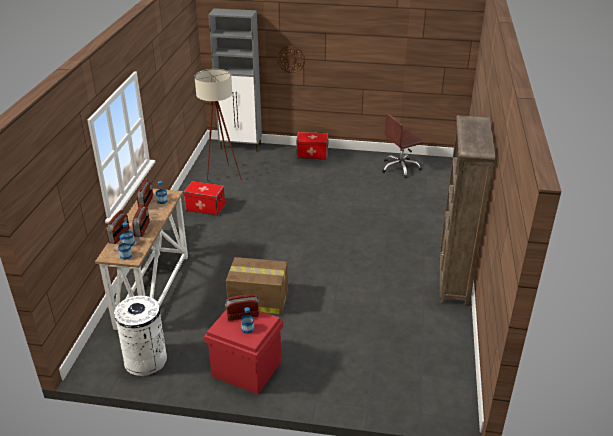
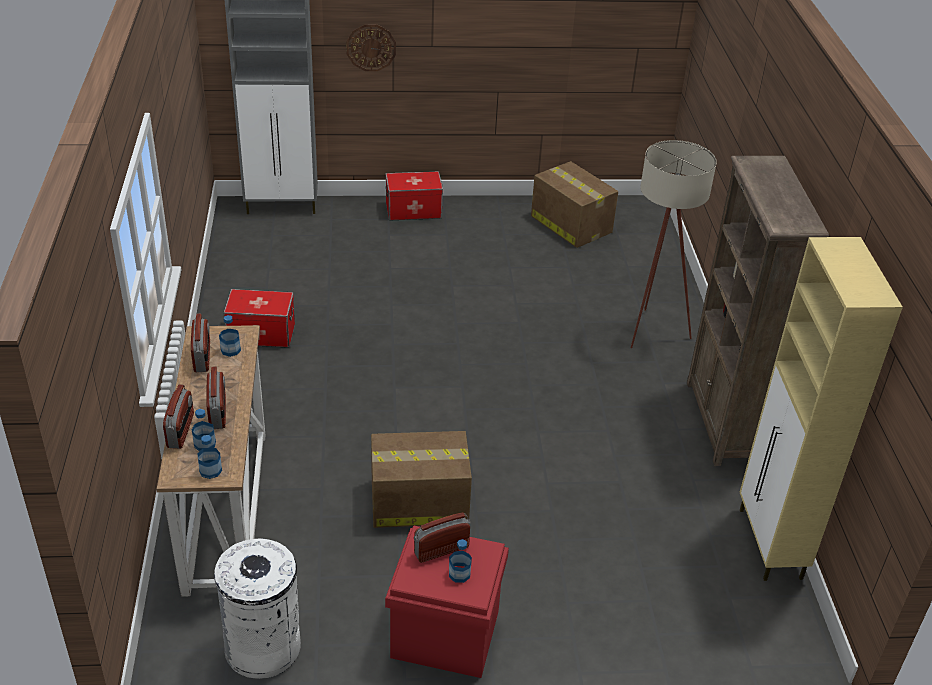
camera: 15 degrees left, 5 degrees up
(221, 177) = (268, 270): beige floor lamp -> beige floor lamp (649, 335)
(400, 168) = (570, 223): brown office chair -> cardboard box
(458, 349) = (770, 544): none -> beige cabinet

